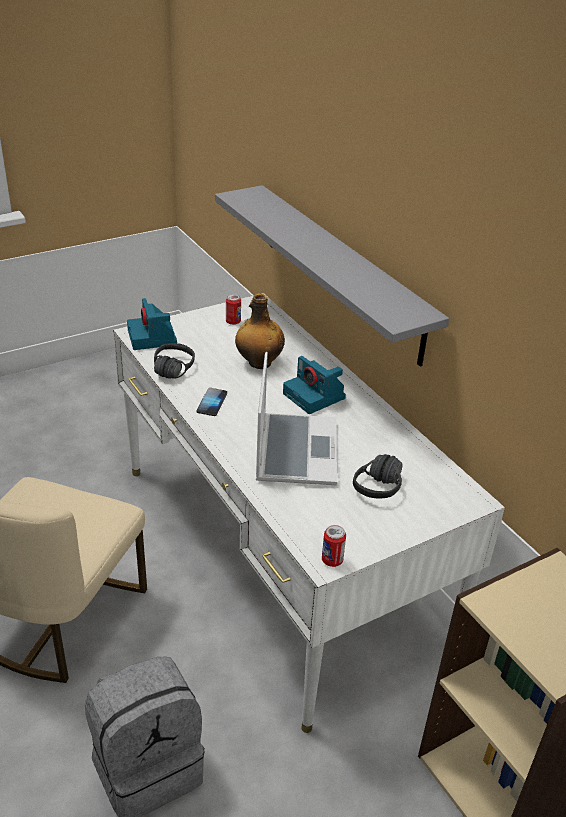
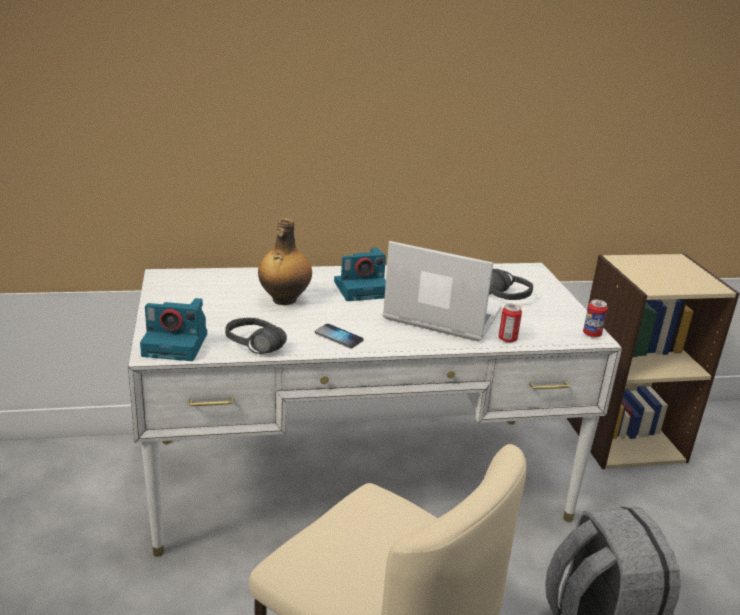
camera: 70 degrees left, 10 degrees down
(233, 322) = (190, 295): can -> can (507, 339)
(341, 271) = (287, 177): grey shelf -> none

